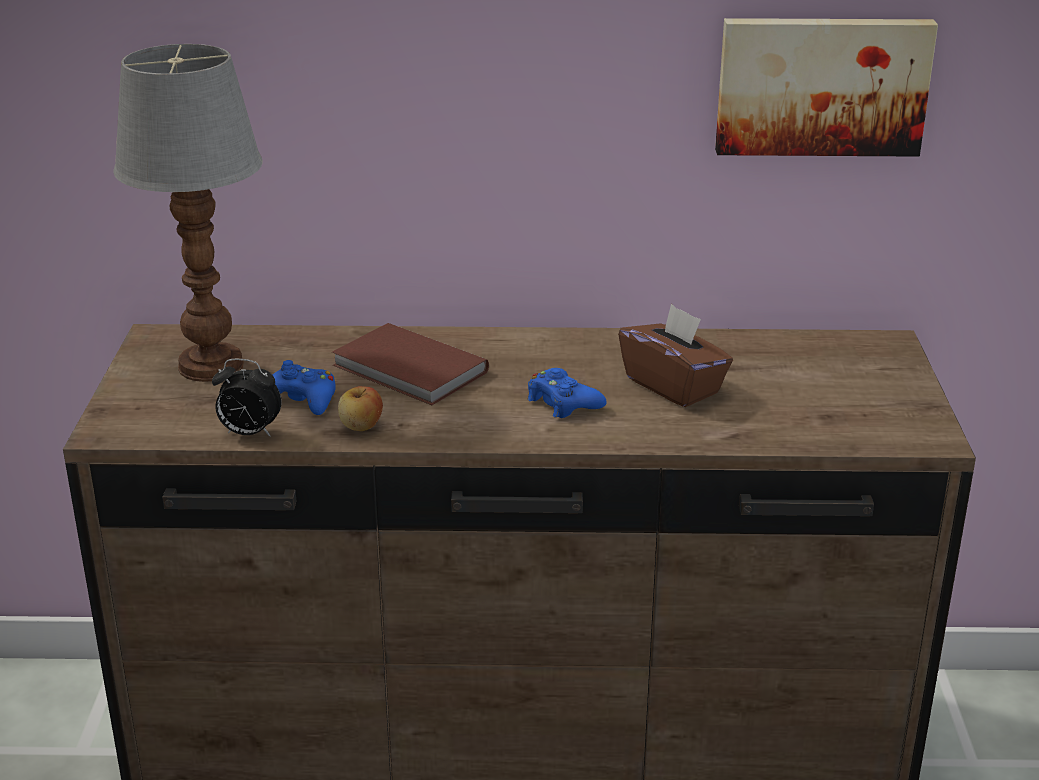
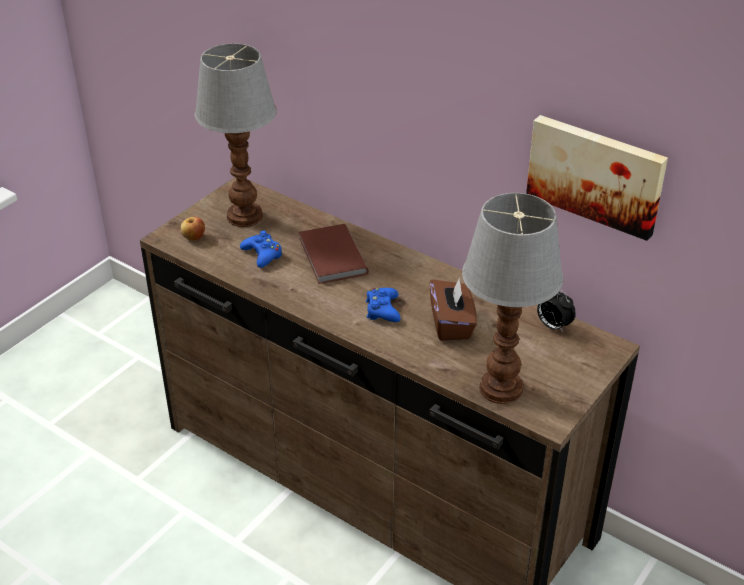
camera: 35 degrees right, 10 degrees up
(249, 433) = (221, 265): alarm clock -> alarm clock (553, 326)
(361, 426) = (273, 282): apple -> apple (194, 237)
(825, 428) = (500, 387): none -> table lamp

